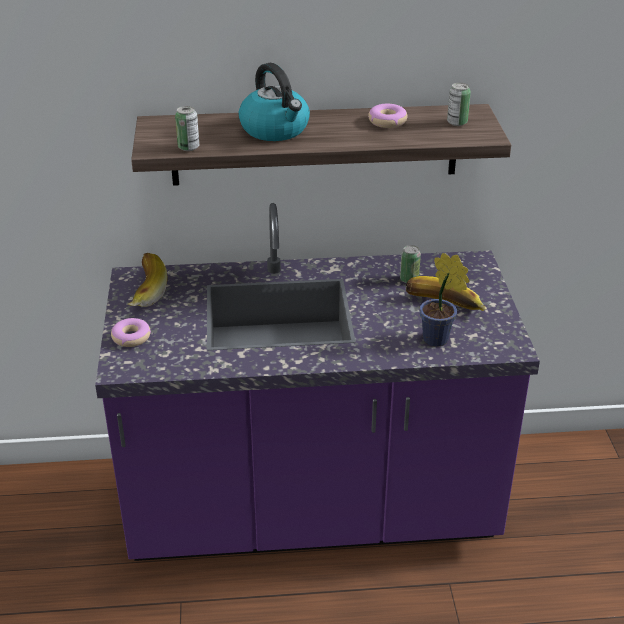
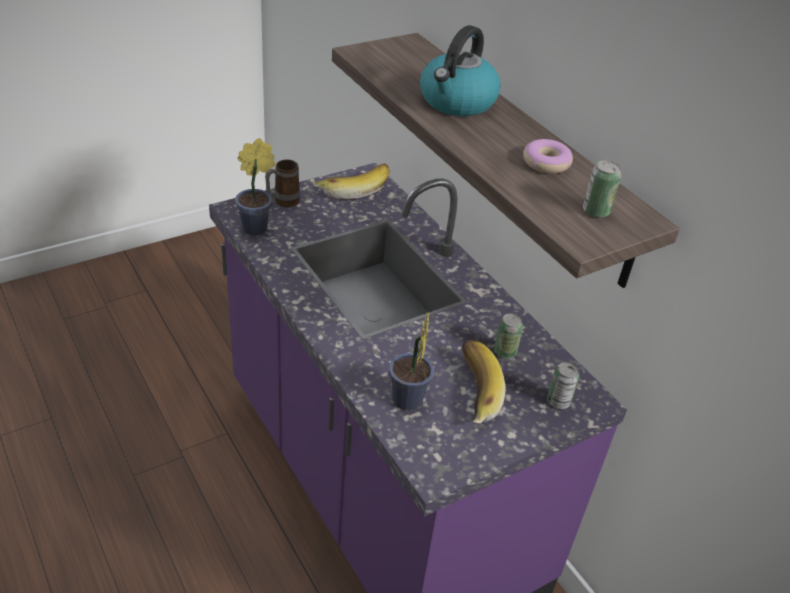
camera: 60 degrees right, 5 degrees up
(131, 337) = (282, 202): donut -> mug
(161, 361) = (258, 227): none -> potted plant
(188, 147) = (376, 67): can -> can (558, 401)

